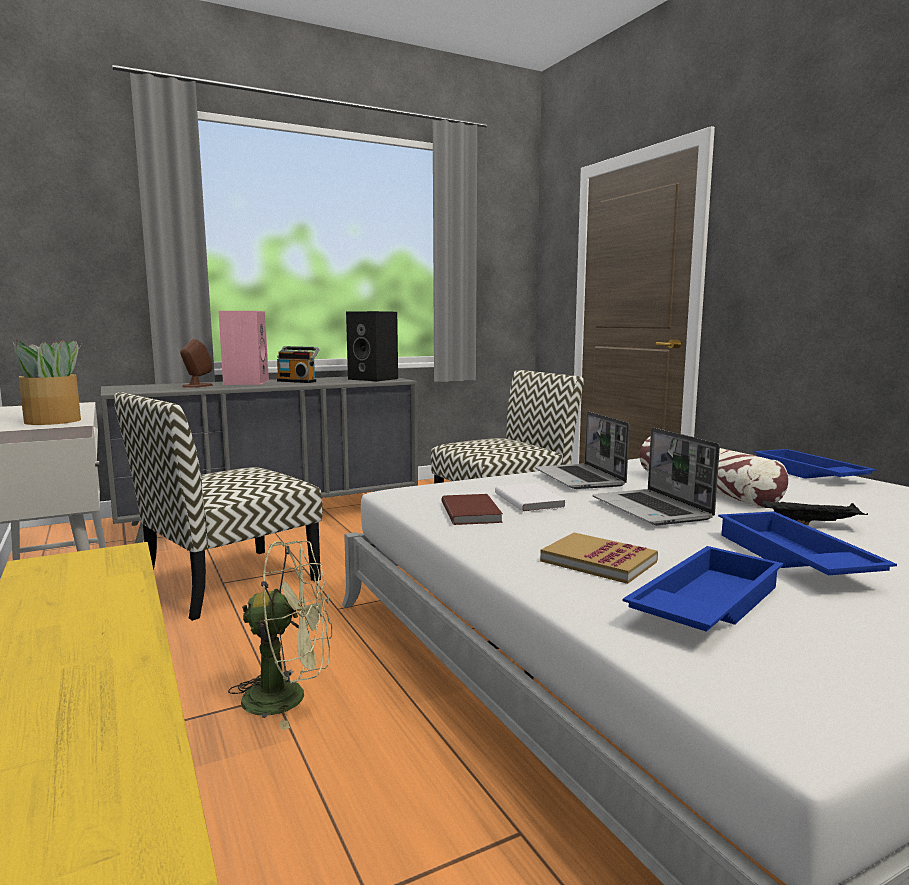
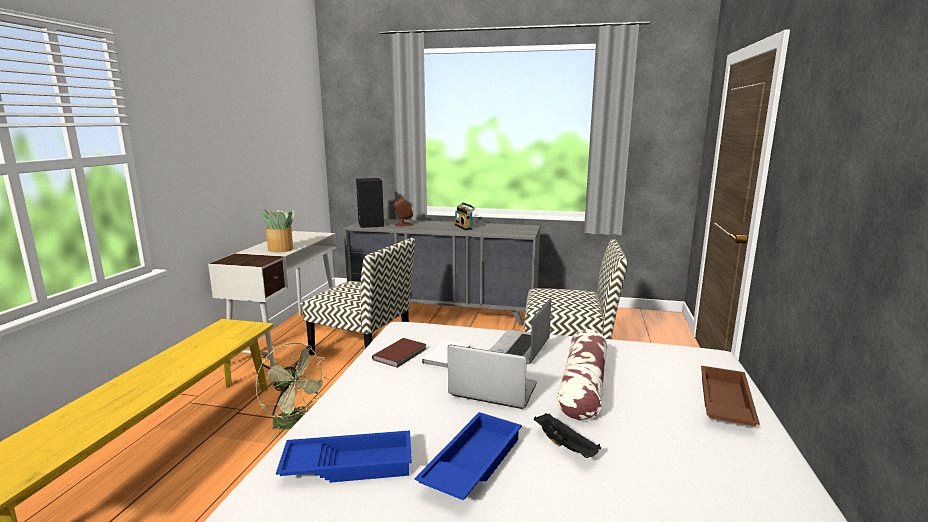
camera: 40 degrees right, 5 degrees up
(228, 582) = (364, 348): chair -> chair turned 150 degrees counterclockwise
(245, 382) = (435, 224): pink speaker -> none
(374, 379) = (515, 230): black speaker -> black speaker (371, 224)
(598, 561) = (374, 414): book -> none
(652, 509) = (491, 390): laptop -> laptop turned 90 degrees clockwise
(807, 474) = (723, 403): blue tray -> brown tray

